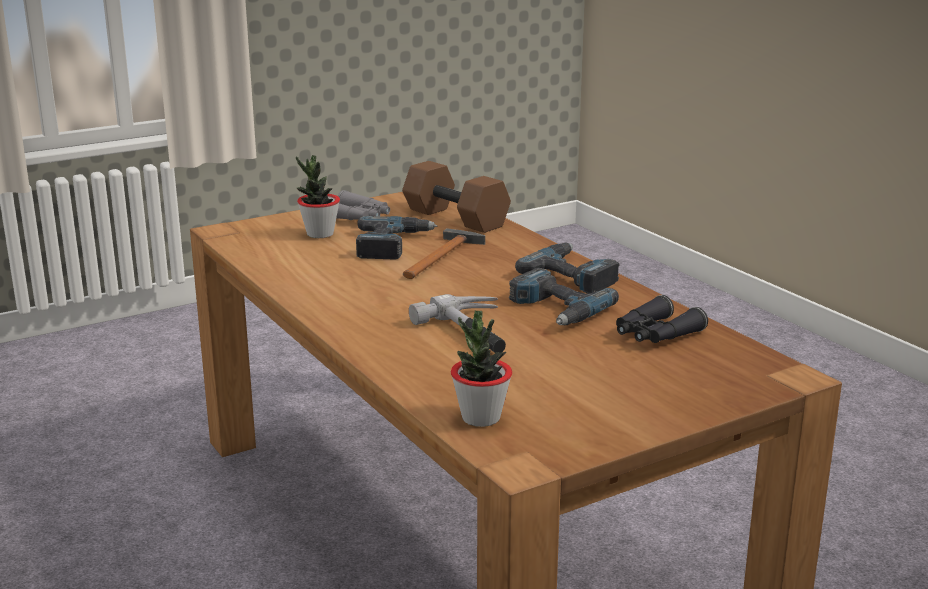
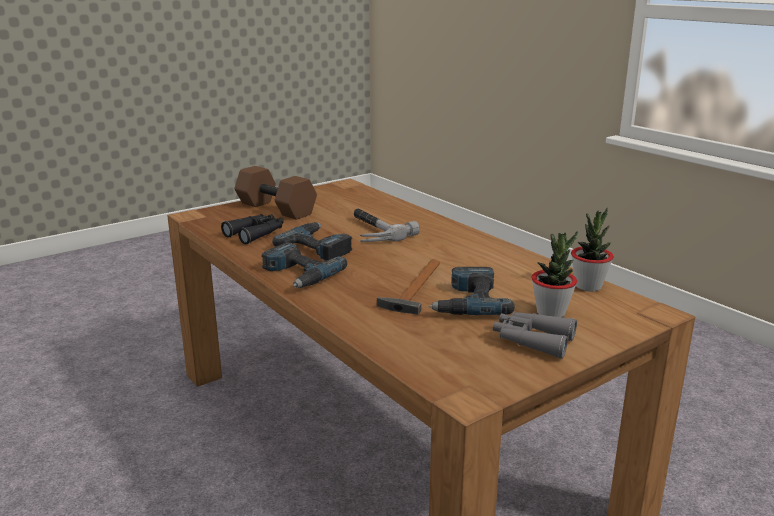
camera: 175 degrees right, 0 degrees up
(457, 218) = (414, 345): brown dumbbell -> brown dumbbell (274, 209)
(480, 418) = (364, 197): potted plant -> potted plant (588, 286)

